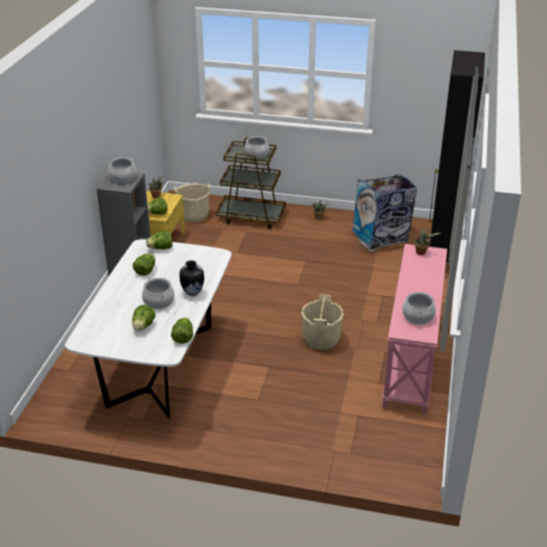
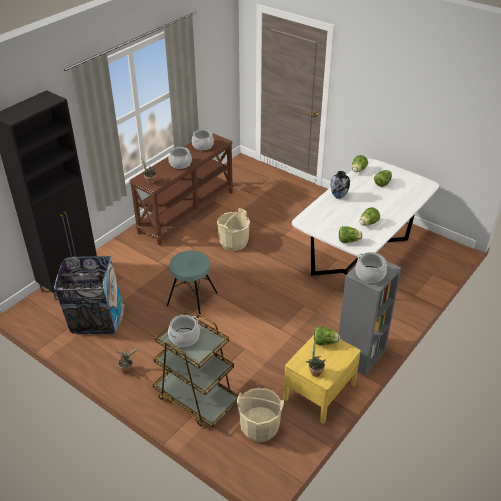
camera: 155 degrees left, 5 degrees up
(158, 301) = (366, 197): cooking pot -> cooking pot (180, 164)
(314, 274) = (192, 299): none -> turquoise stool
(412, 359) = (186, 212): pink console table -> brown console table

